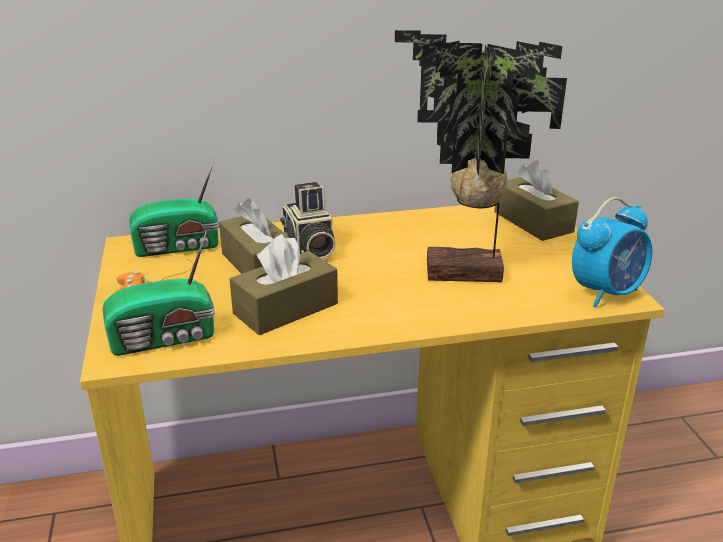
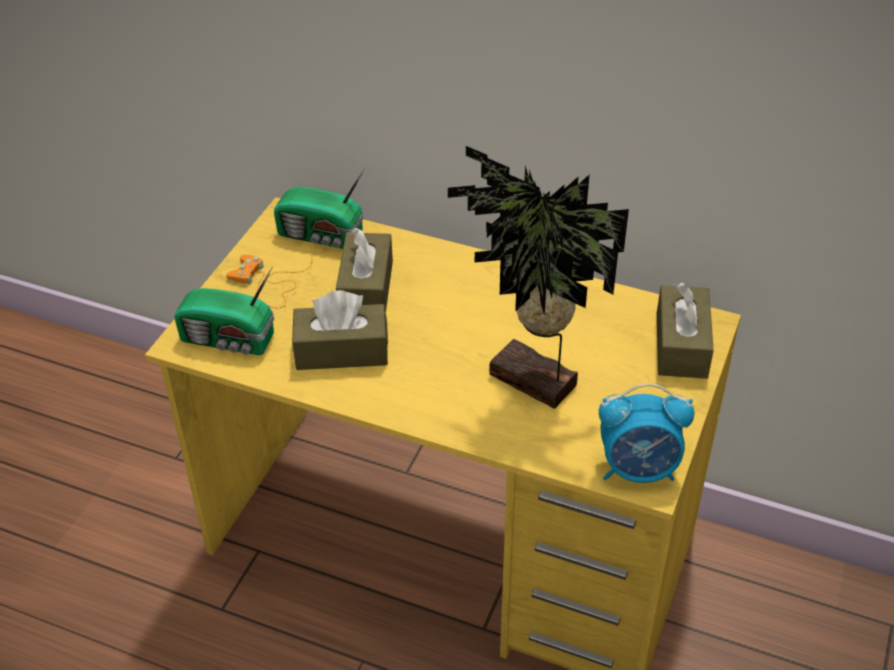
camera: 35 degrees right, 15 degrees up
(309, 247) = (428, 284): camera -> none

